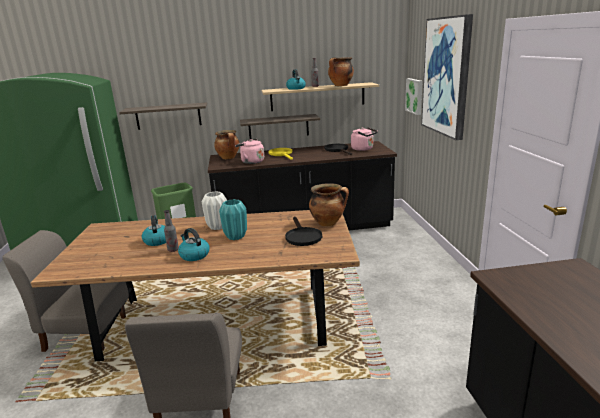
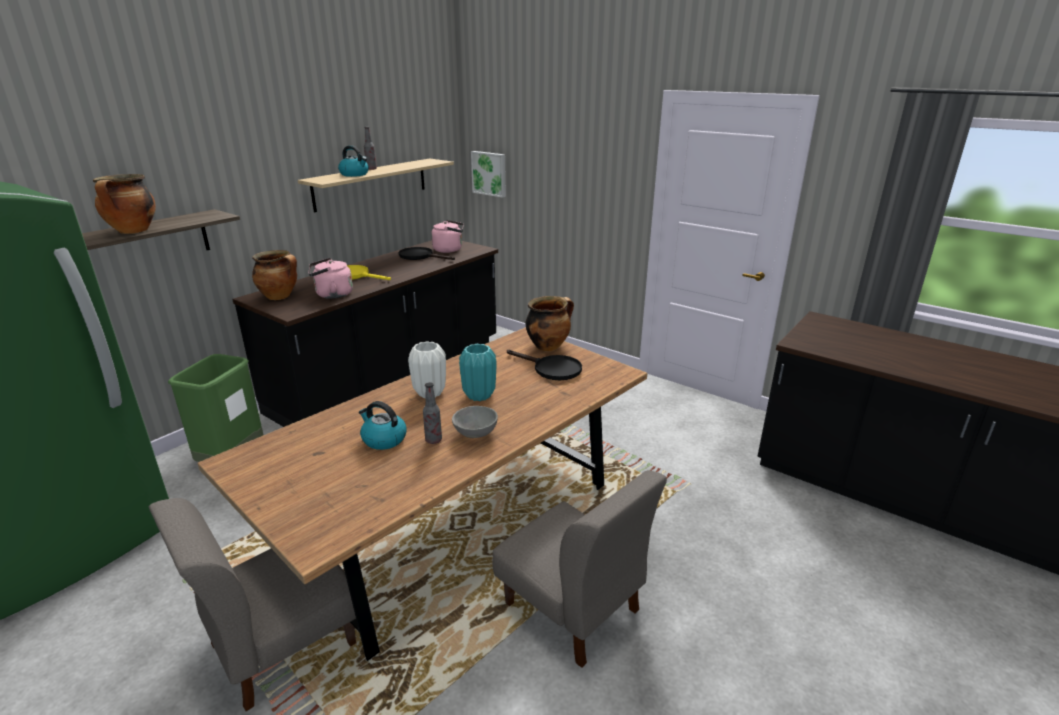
camera: 45 degrees left, 5 degrees up
(194, 255) = (475, 434): kettle -> grey bowl
(278, 127) = (326, 235): shelf -> none
(340, 85) = (408, 166): cooking pot -> cooking pot (133, 231)
(447, 76) = (558, 149): picture -> none

